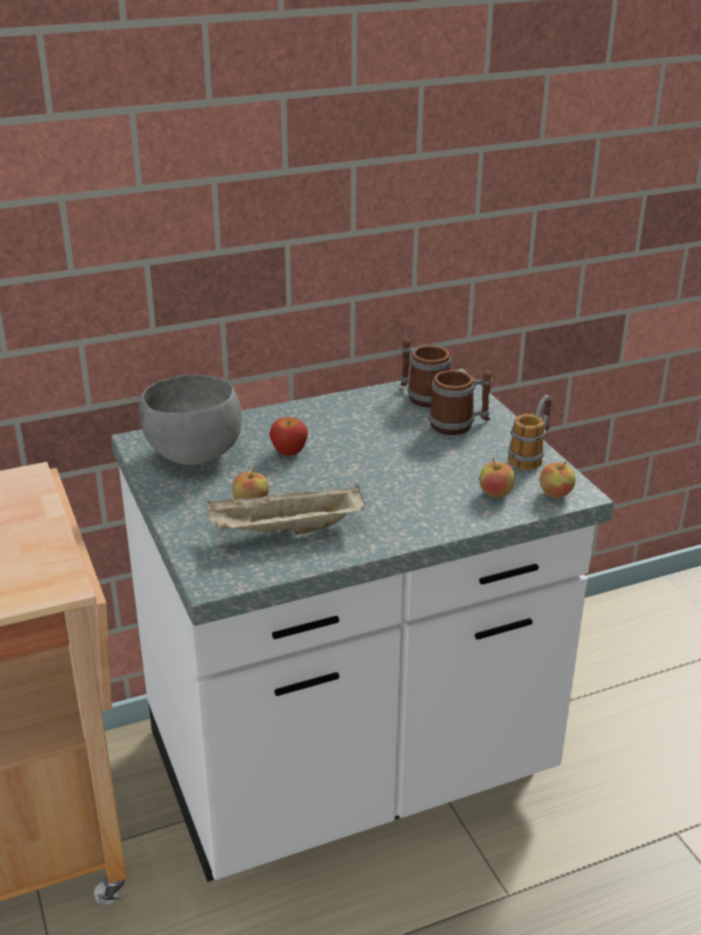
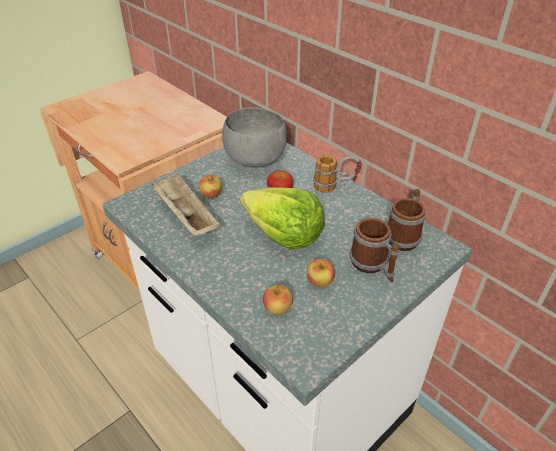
camera: 70 degrees right, 10 degrees up
(374, 466) = (283, 235): none -> lettuce
(531, 454) = (352, 320): mug -> mug (335, 187)
(555, 494) = (296, 348): apple -> apple (320, 282)

